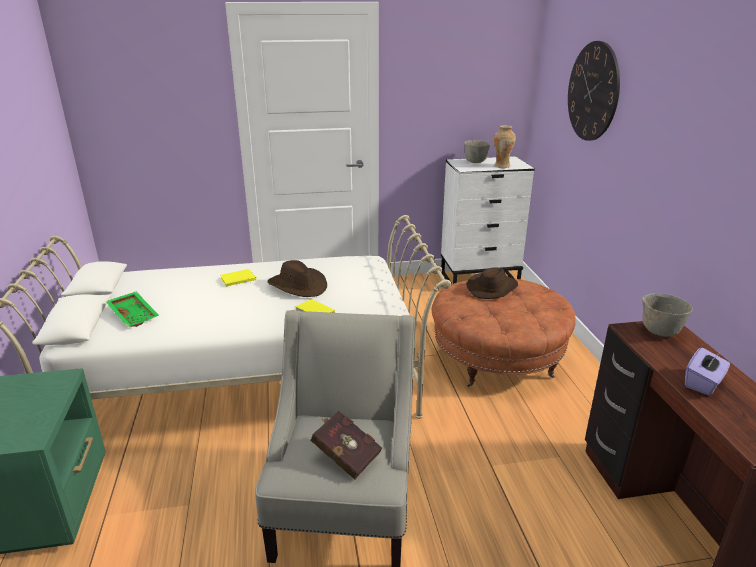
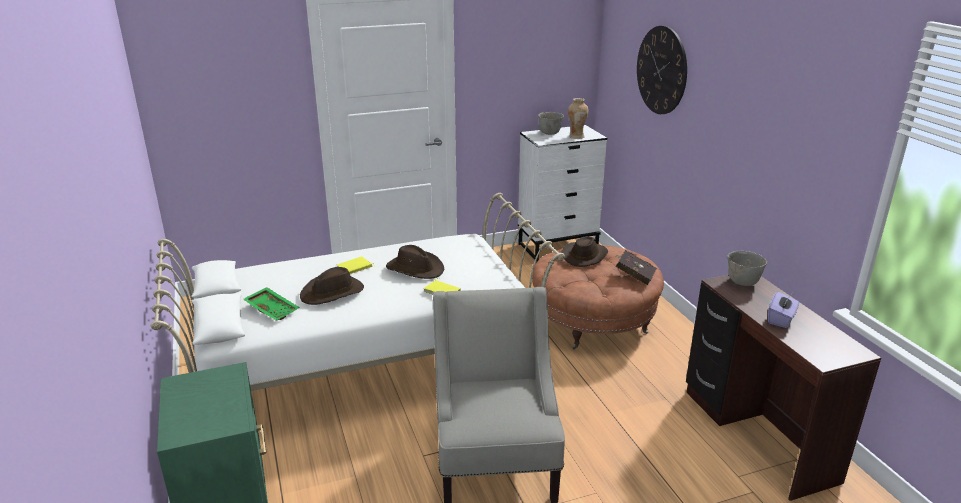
camera: 10 degrees left, 0 degrees up
(203, 303) = (332, 293): none -> brown hat
(345, 455) = (506, 408): red book -> red book (633, 276)

